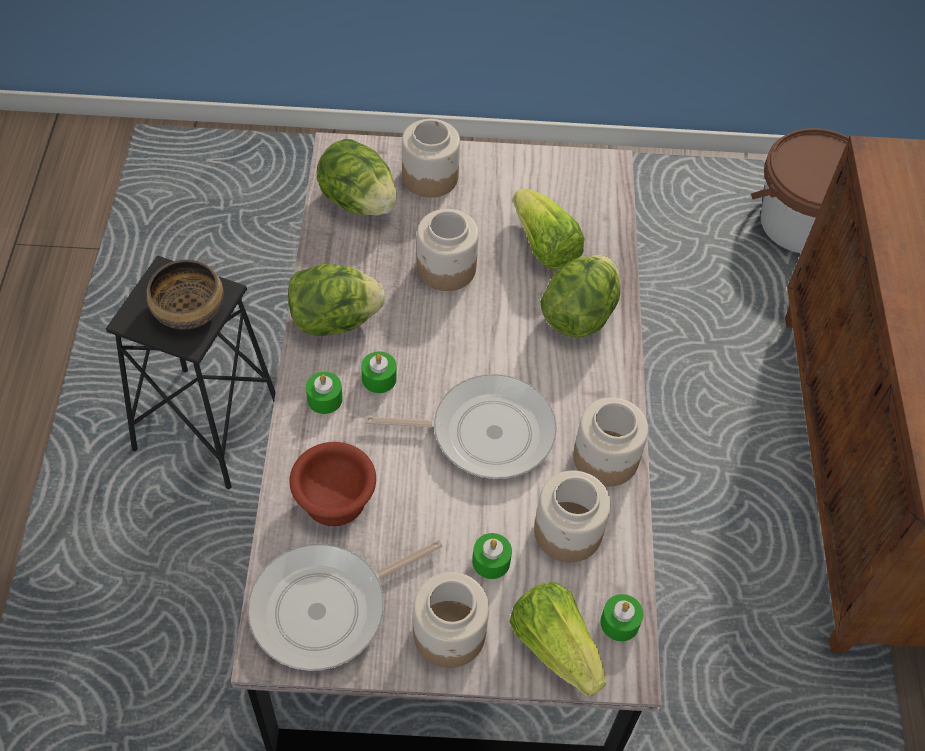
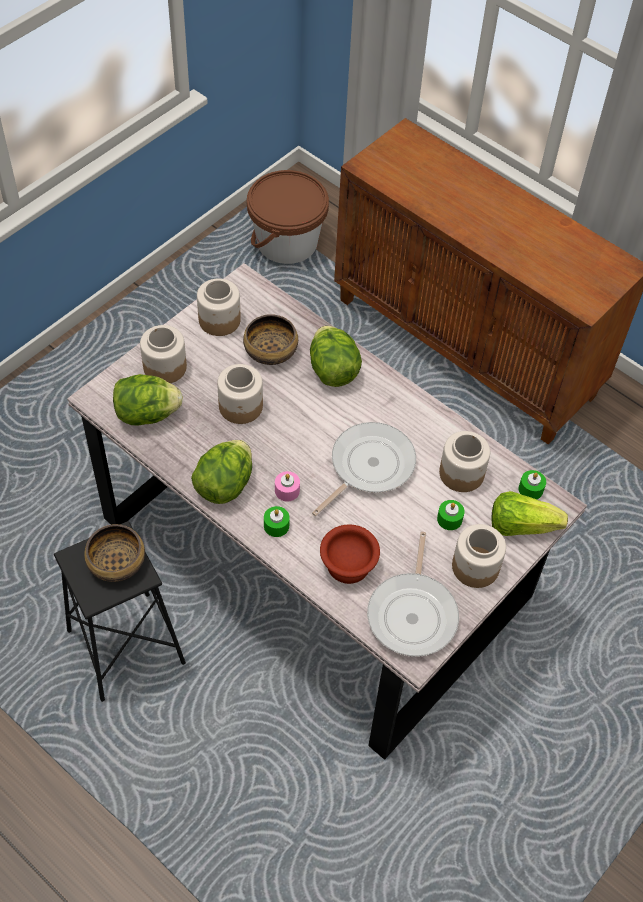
camera: 50 degrees left, 0 degrees up
(379, 378) = (287, 490): green candle -> pink candle
(544, 246) = (271, 351): lettuce -> bowl
(604, 458) = (432, 426): jar -> jar (219, 320)

